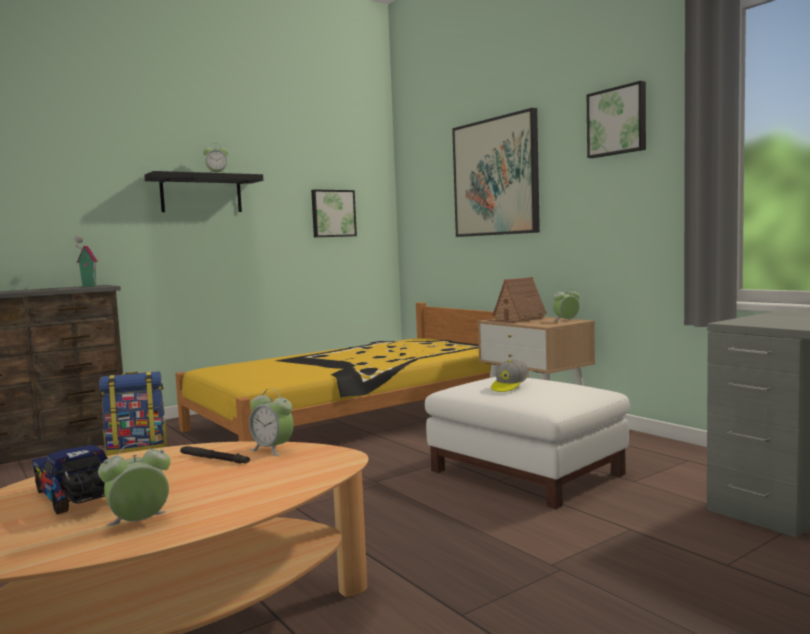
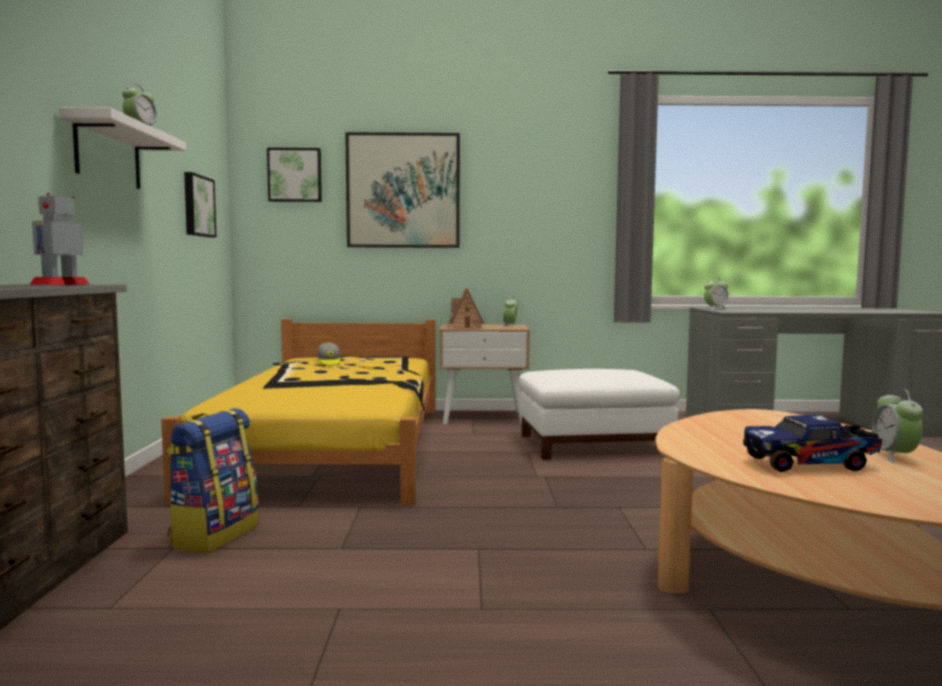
camera: 55 degrees left, 0 degrees up
(87, 286) = (60, 284): toy house -> toy robot
(201, 194) = (108, 154): black shelf -> white shelf
(214, 459) = (726, 431): black flashlight -> none
(272, 450) = (718, 419): alarm clock -> alarm clock (715, 308)
(509, 387) = (595, 373): cap -> cap (329, 363)
(617, 121) = (546, 162): picture -> picture (295, 175)

